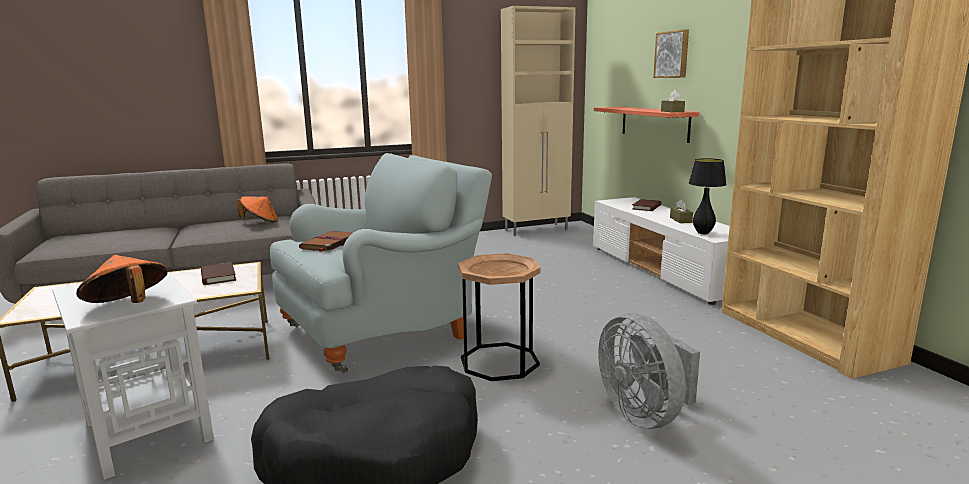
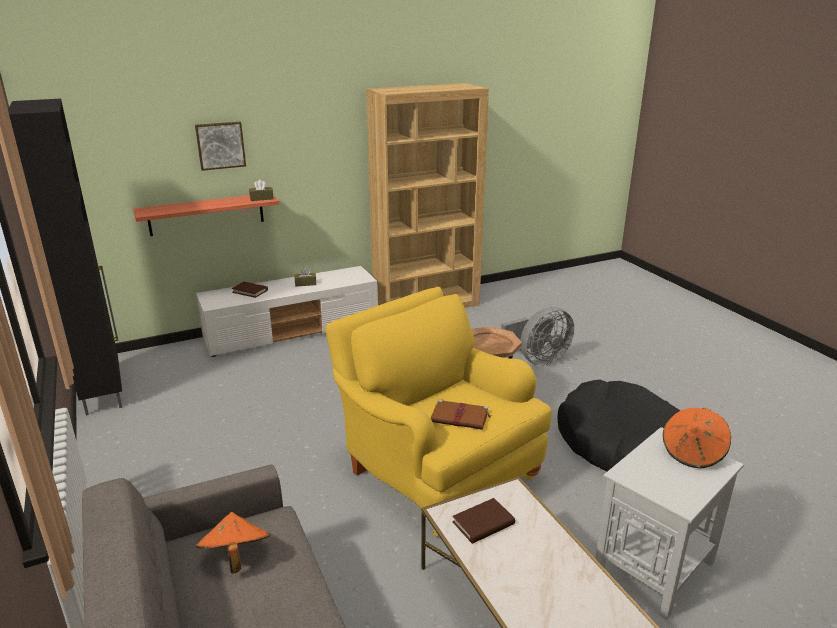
camera: 95 degrees left, 10 degrees up
(384, 330) = (436, 470): grey armchair -> yellow armchair
(537, 230) = (103, 391): beige cabinet -> black cabinet
(703, 233) = (350, 281): black table lamp -> none

